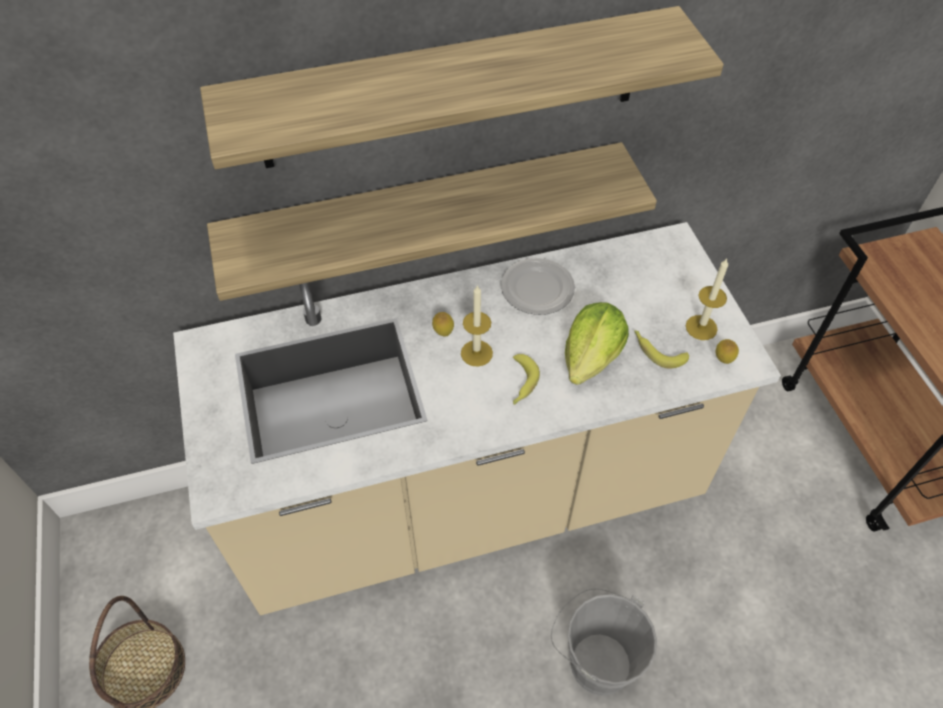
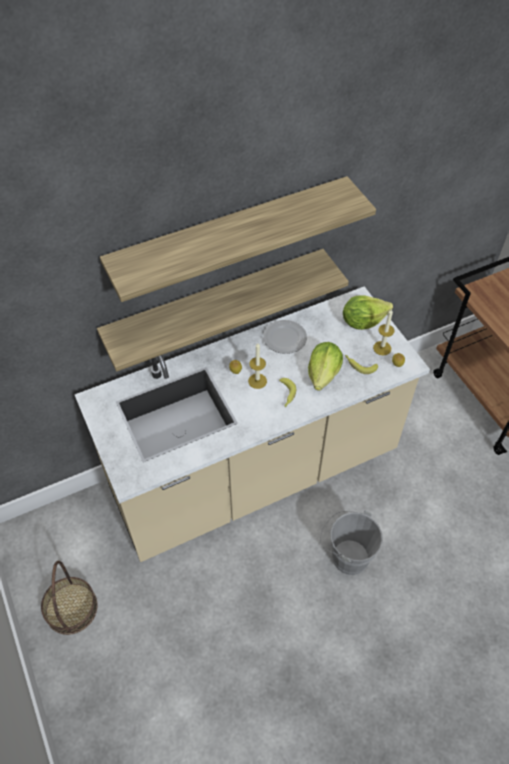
camera: 10 degrees left, 0 degrees up
(675, 278) = (363, 321): none -> lettuce

